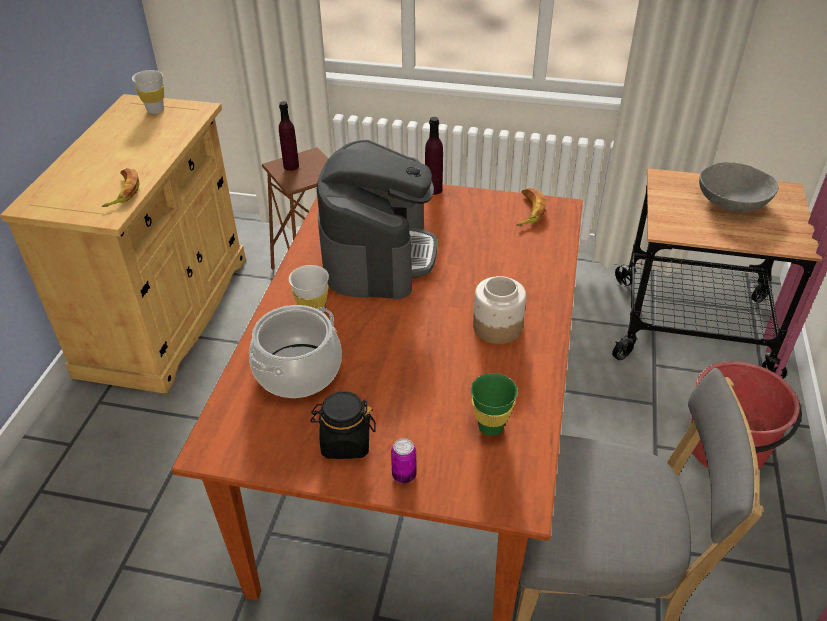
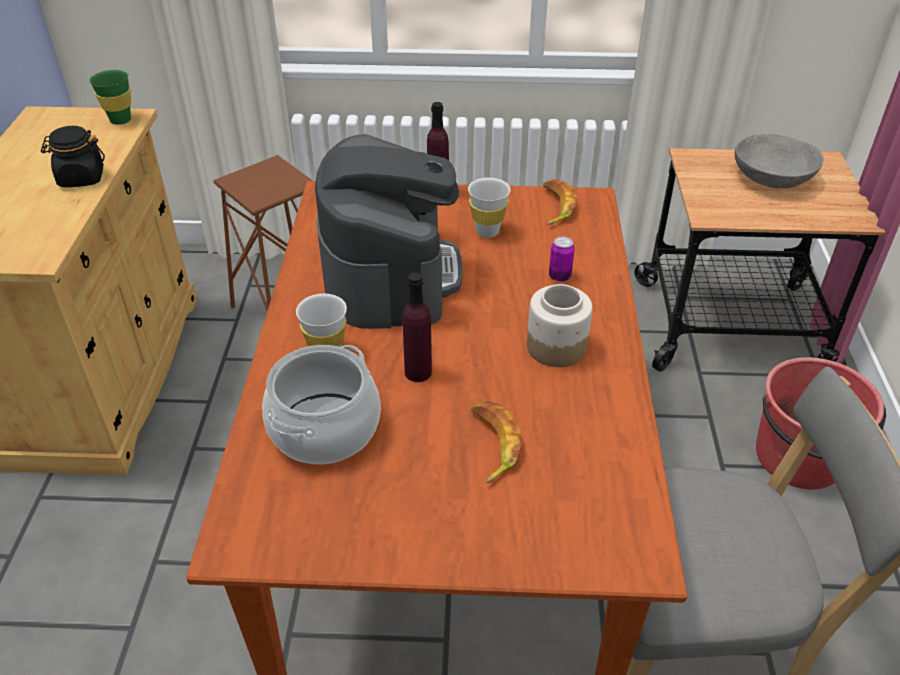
camera: 10 degrees left, 0 degrees up
(123, 191) = (50, 225): banana -> banana (492, 444)
(155, 110) = (73, 123): white cup -> white cup (487, 232)
(291, 166) = (251, 180): purple bottle -> purple bottle (418, 372)
(345, 442) = (406, 512): black jar -> black jar (81, 178)
(404, 475) = (490, 544): can -> can (559, 276)
(490, 427) = (580, 469): green cup -> green cup (120, 120)

